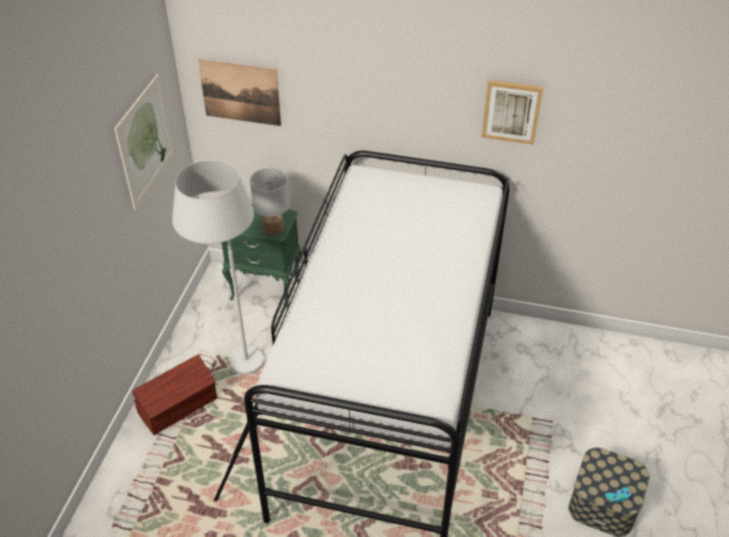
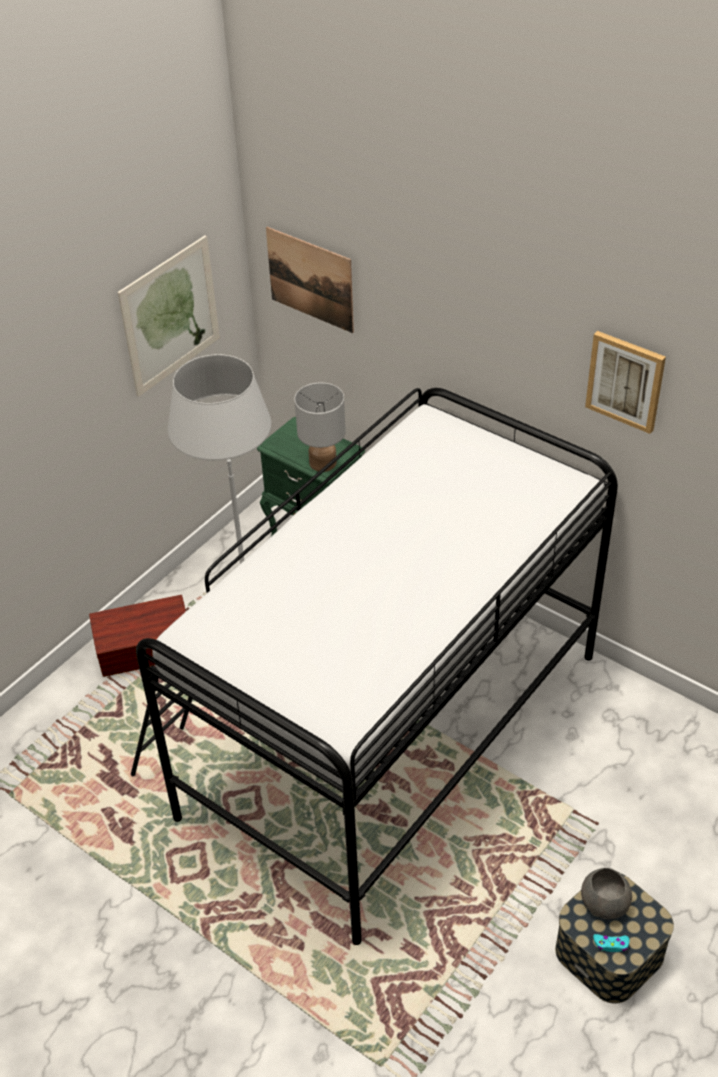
camera: 25 degrees right, 0 degrees up
(600, 471) = (605, 904): none -> grey bowl

